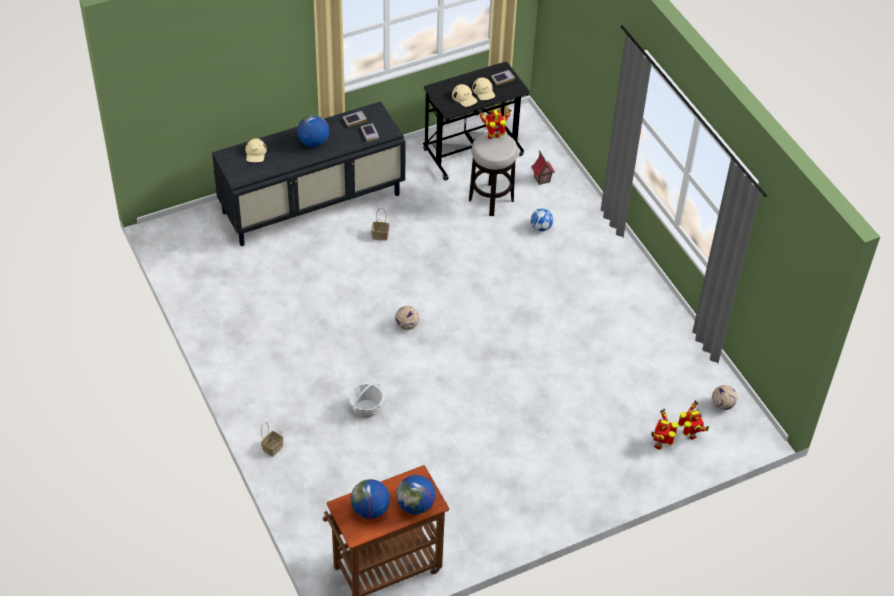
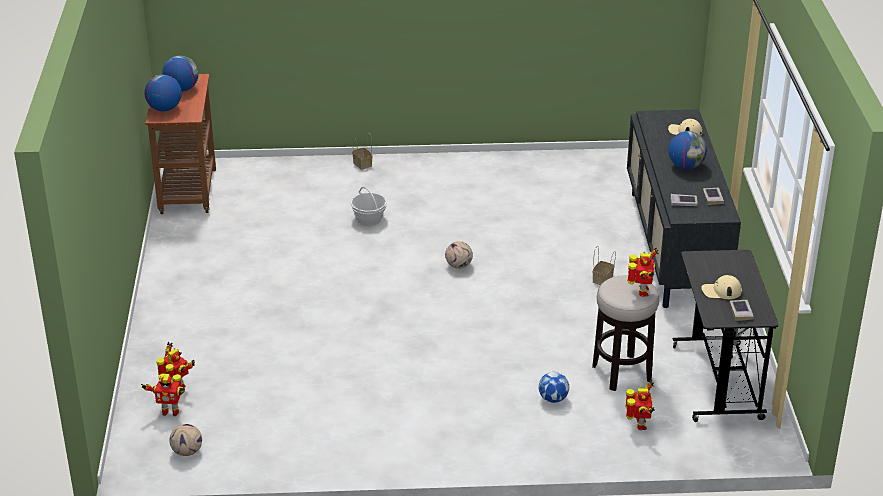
camera: 115 degrees right, 15 degrees down
(464, 98) = (714, 273): beige cap -> none
(541, 180) = (639, 425): toy house -> toy robot

